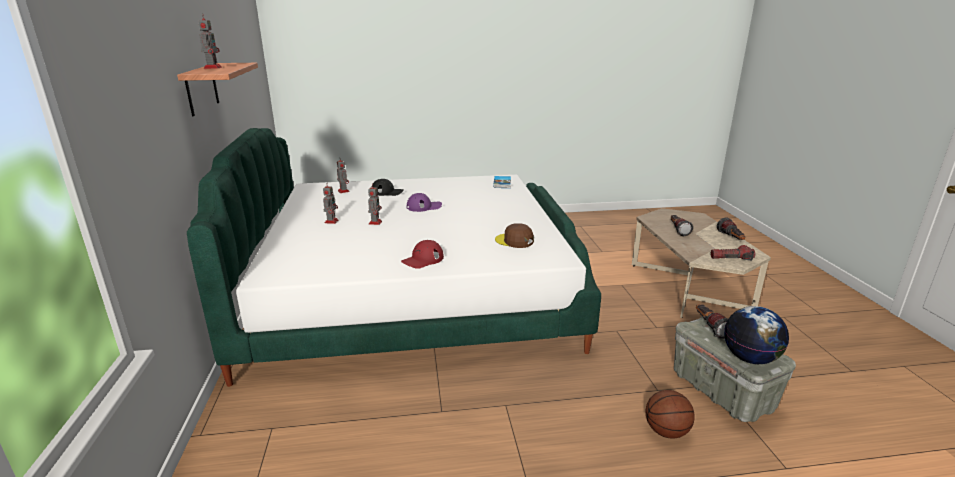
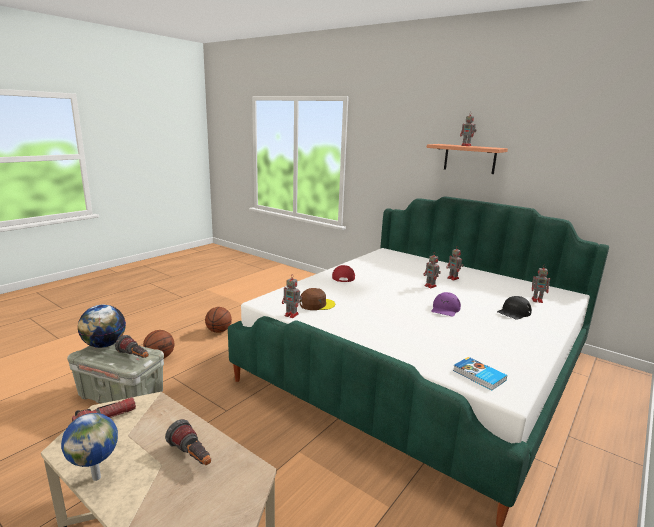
camera: 135 degrees right, 5 degrees down
(552, 239) = (292, 315): none -> toy robot
(553, 444) = (219, 331): none -> basketball
(731, 238) = (97, 476): flashlight -> globe

